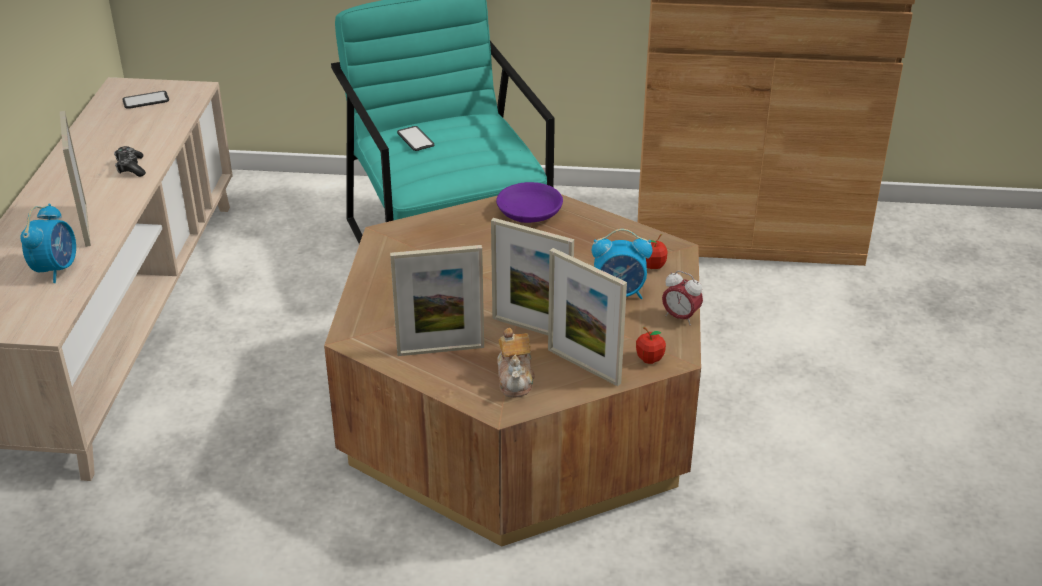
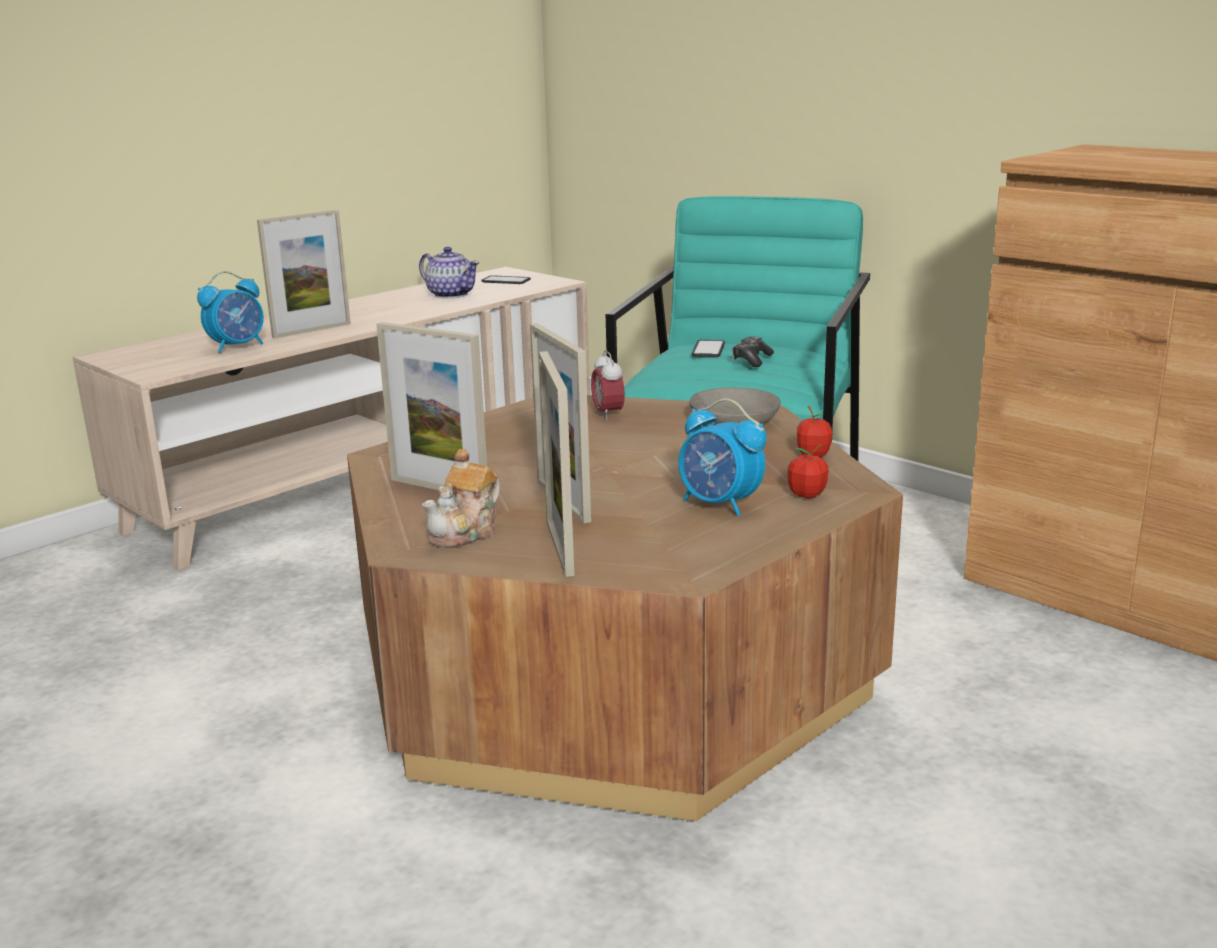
camera: 40 degrees right, 15 degrees down
(85, 225) = (312, 330): picture frame -> picture frame turned 150 degrees counterclockwise
(128, 135) = (451, 294): none -> teapot
(131, 168) = (414, 310): game controller -> game controller (751, 360)
(528, 212) = (733, 420): purple bowl -> grey bowl
(649, 359) = (650, 567): apple -> apple (813, 455)
(680, 317) = (760, 545): alarm clock -> alarm clock (608, 415)

